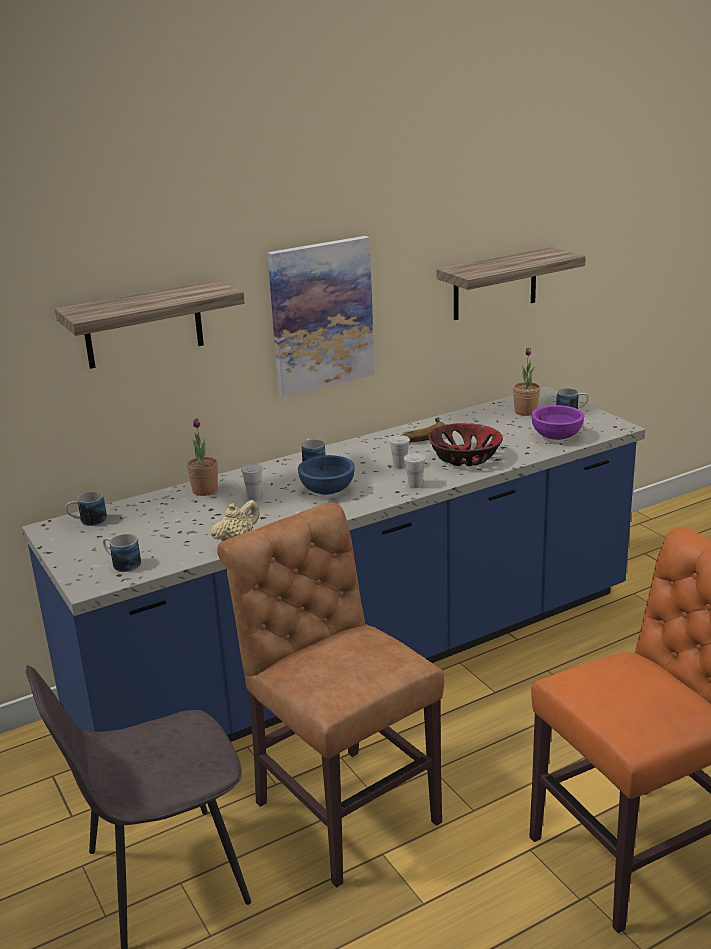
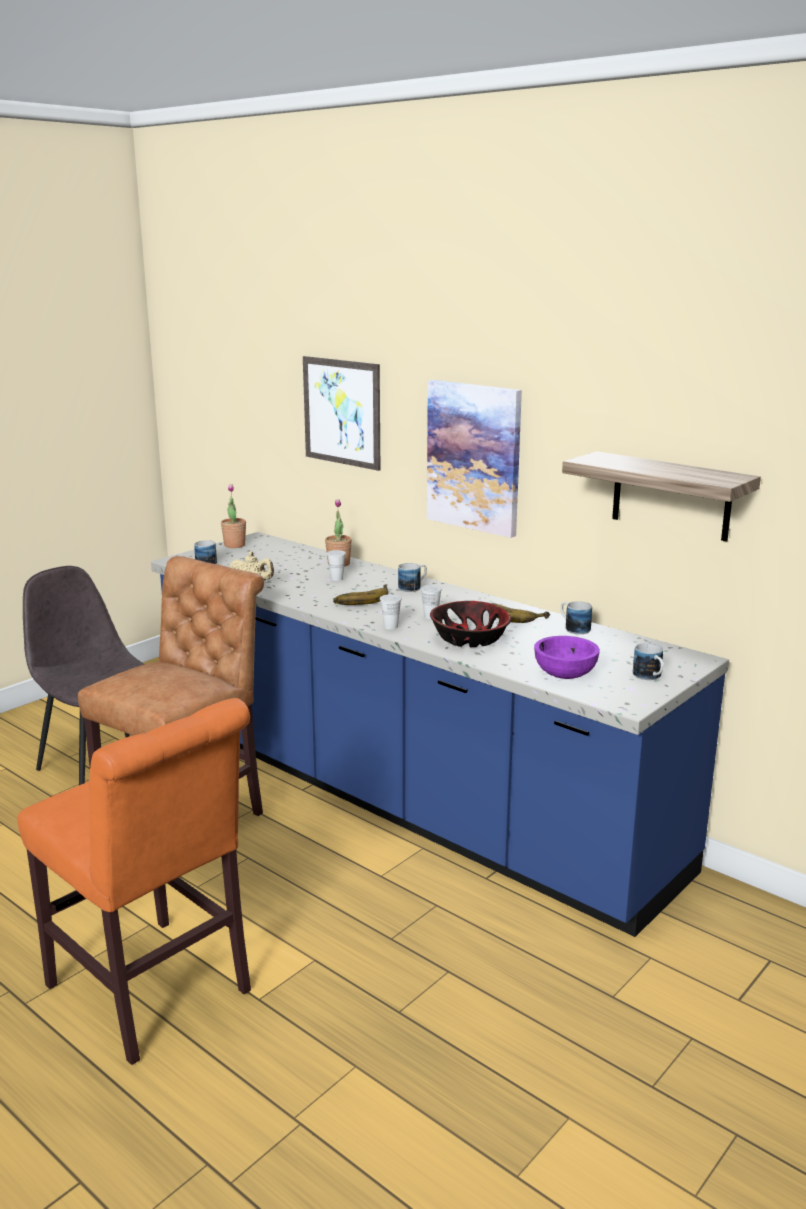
camera: 70 degrees right, 5 degrees down
(88, 521) = (270, 544): mug -> mug (573, 628)
(143, 325) = (342, 412): shelf -> picture
(327, 490) = (361, 599): blue bowl -> banana
(525, 411) = (627, 654): potted plant -> potted plant (234, 545)

